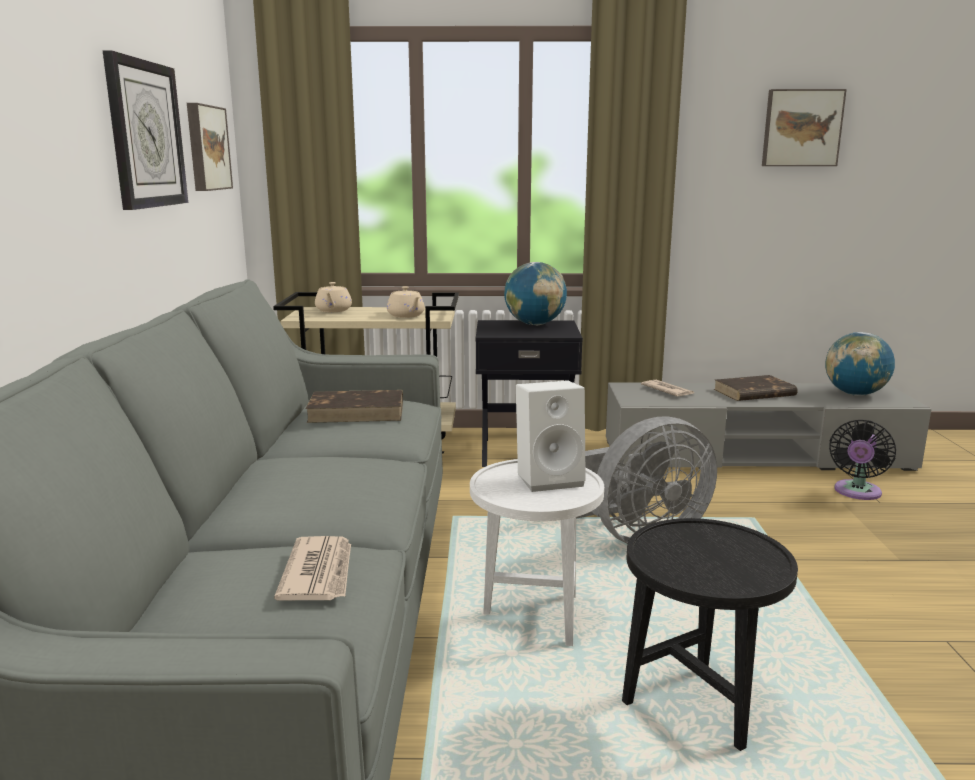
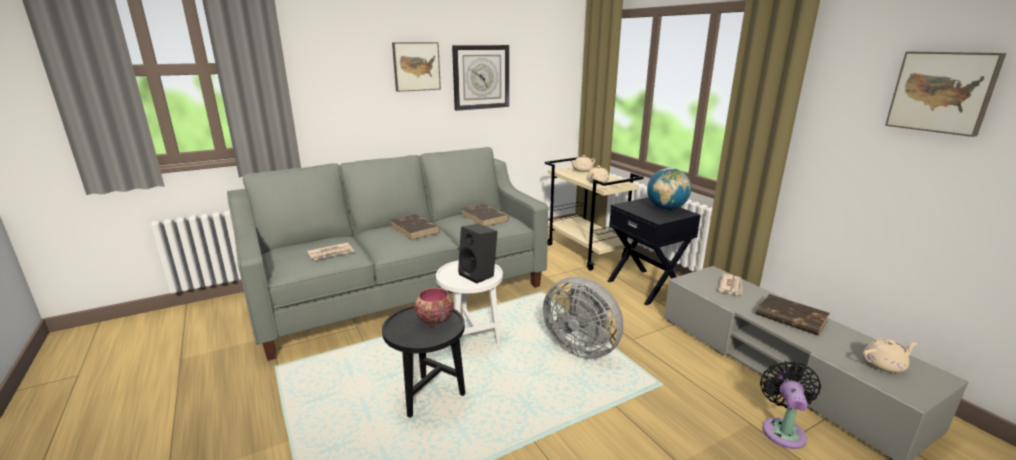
camera: 60 degrees right, 5 degrees up
(206, 148) = (541, 79): picture -> picture (416, 66)
(318, 468) = (415, 229): none -> brown book
(550, 478) = (479, 275): white speaker -> black speaker
(699, 545) = (434, 321): none -> bowl
(855, 394) = (884, 365): globe -> beige teapot
(856, 492) = (783, 430): black fan -> black fan turned 105 degrees clockwise

